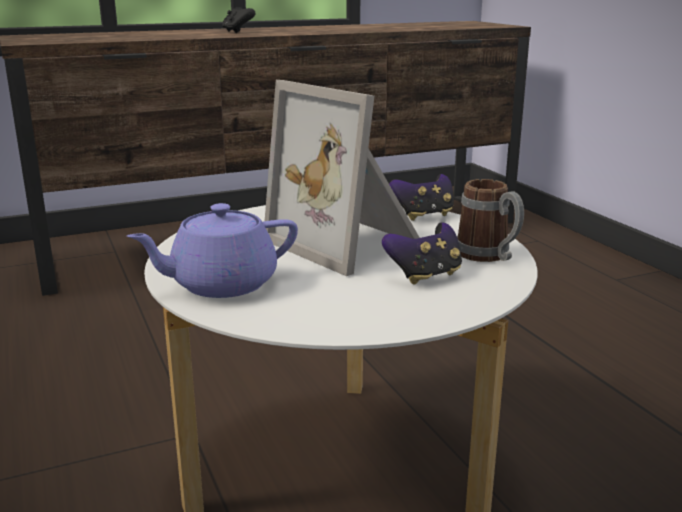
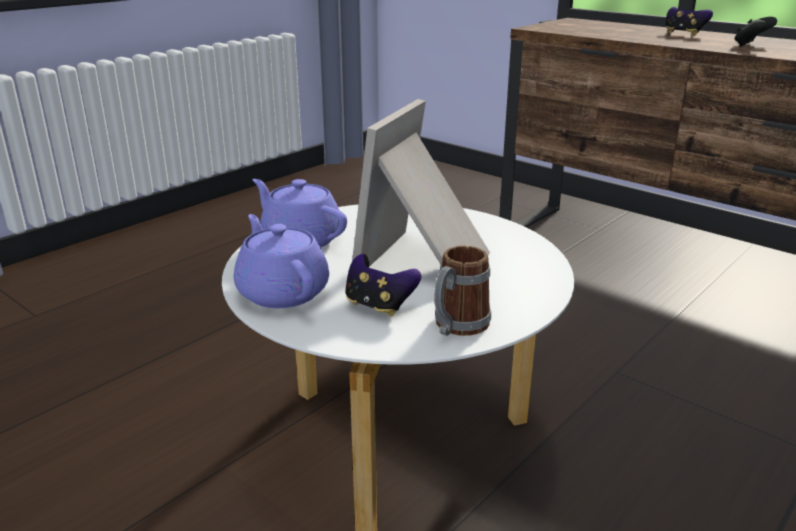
camera: 65 degrees right, 5 degrees up
(352, 312) = (282, 292): none -> purple teapot
(424, 215) = (540, 278): game controller -> game controller (683, 34)

